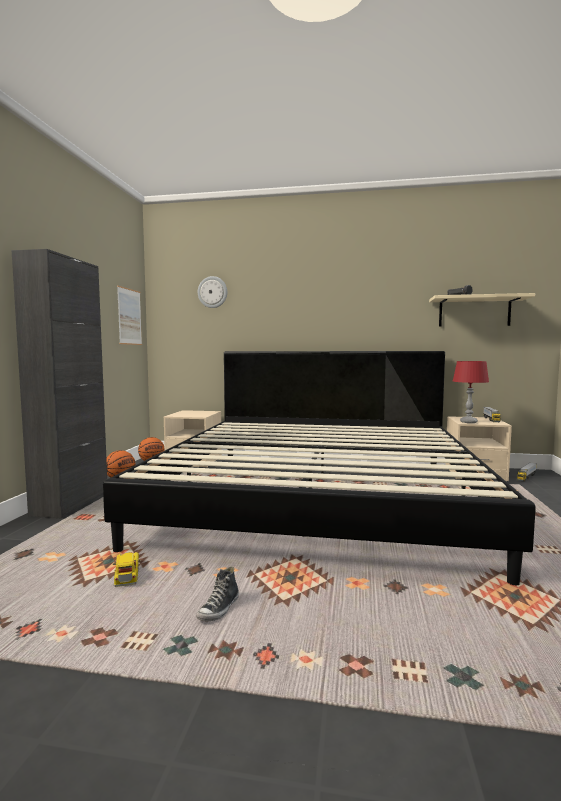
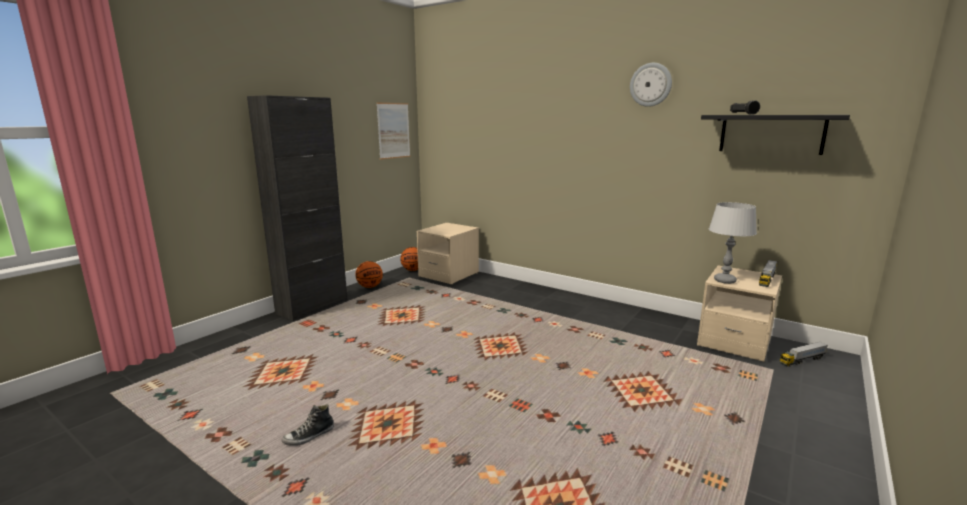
camera: 25 degrees right, 10 degrees up
(127, 575) = (283, 387): toy car -> none
(212, 292) = (473, 102): wall clock -> wall clock (650, 84)
(319, 497) = (514, 340): bed -> none
(468, 422) = (724, 280): red table lamp -> grey table lamp
(474, 312) = (771, 134): beige shelf -> black shelf

